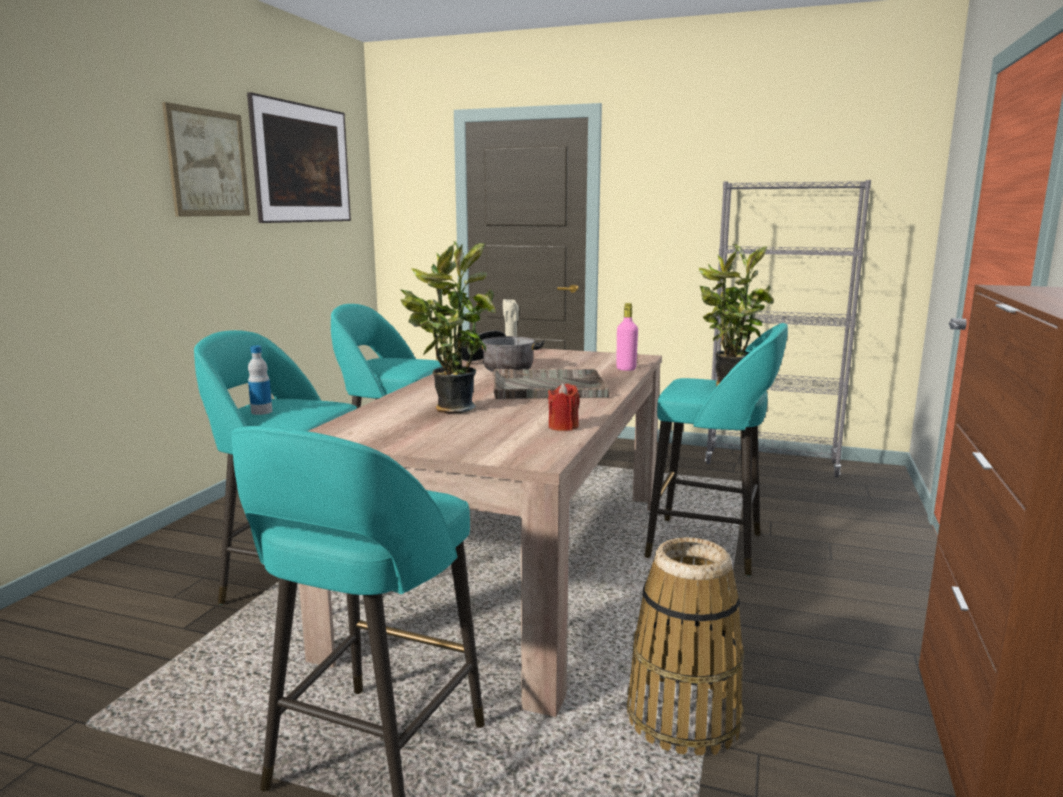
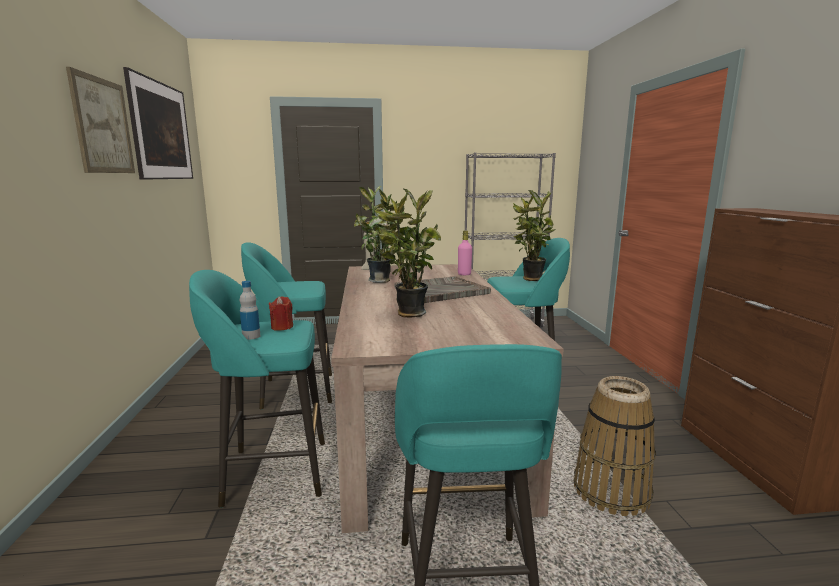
camera: 25 degrees left, 0 degrees up
(499, 367) = (382, 280): cooking pot -> potted plant
(563, 427) = (503, 316): red candle -> red candle (282, 327)

